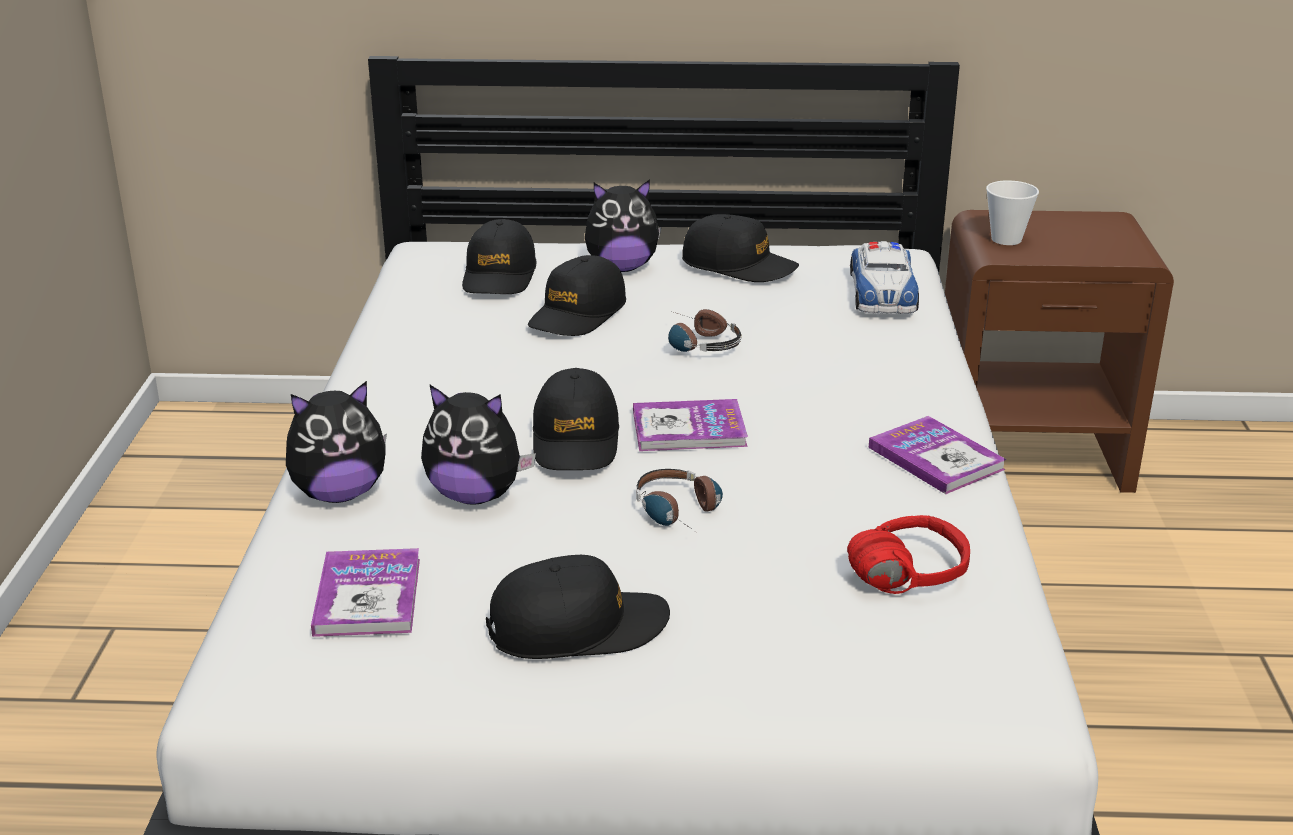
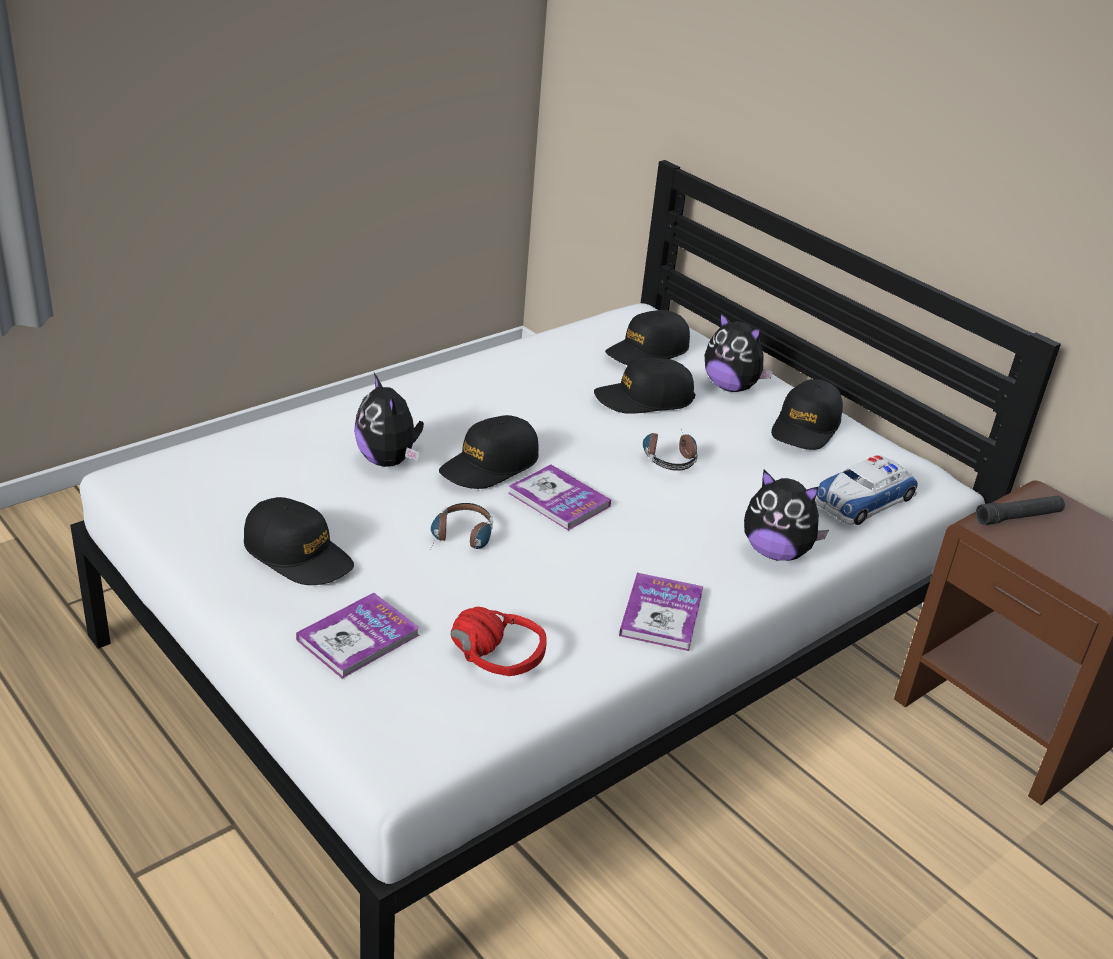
camera: 45 degrees right, 5 degrees up
(339, 494) = (335, 418): plush toy -> plush toy (776, 552)
(368, 596) = (249, 473): book -> book (358, 637)
(739, 265) = (805, 427): black cap -> black cap turned 45 degrees clockwise
(1006, 239) = (1018, 517): cup -> black flashlight

